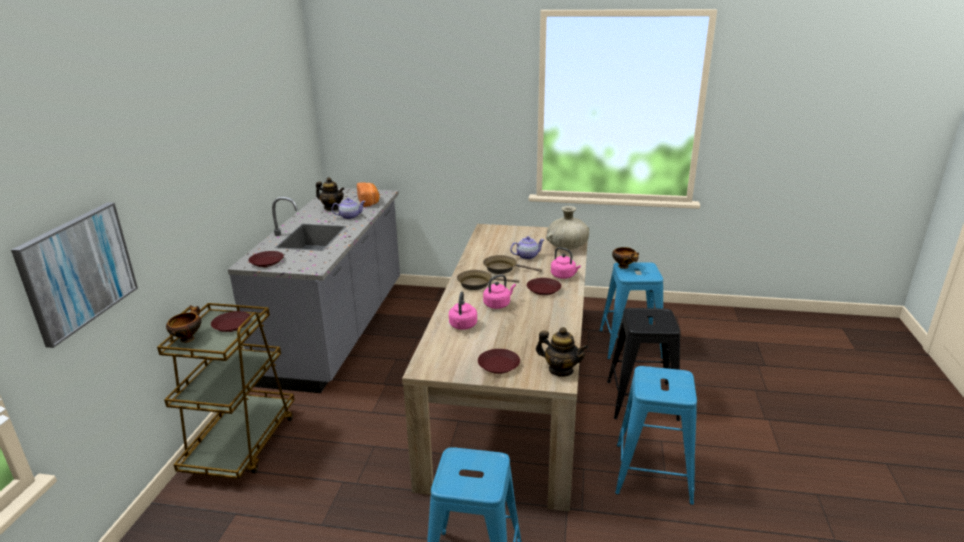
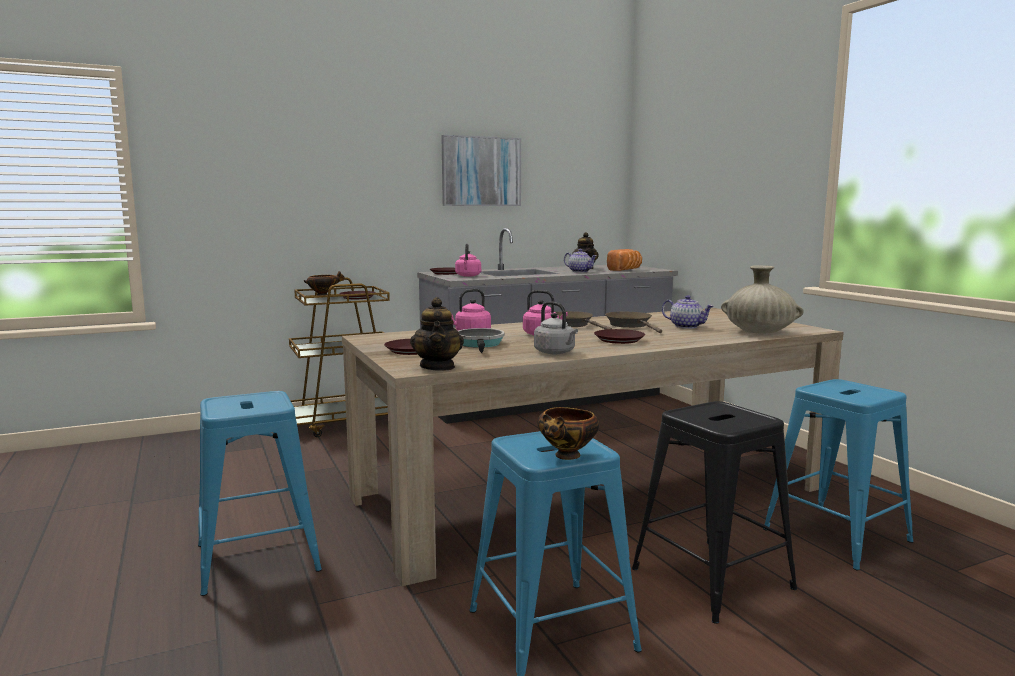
camera: 55 degrees right, 15 degrees down
(78, 271) = (238, 194): picture -> picture (481, 171)
(505, 335) = (480, 344): none -> frying pan
(558, 320) = (556, 352): none -> grey kettle
(564, 276) = (676, 341): pink kettle -> pink kettle (468, 276)
(624, 267) = (839, 383): bowl -> bowl (567, 456)

